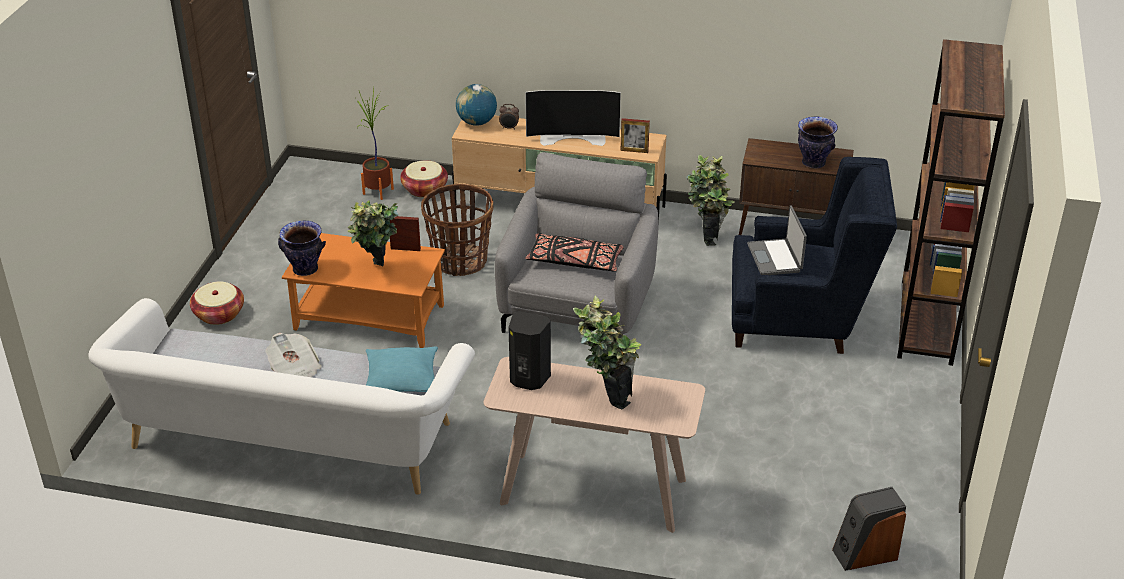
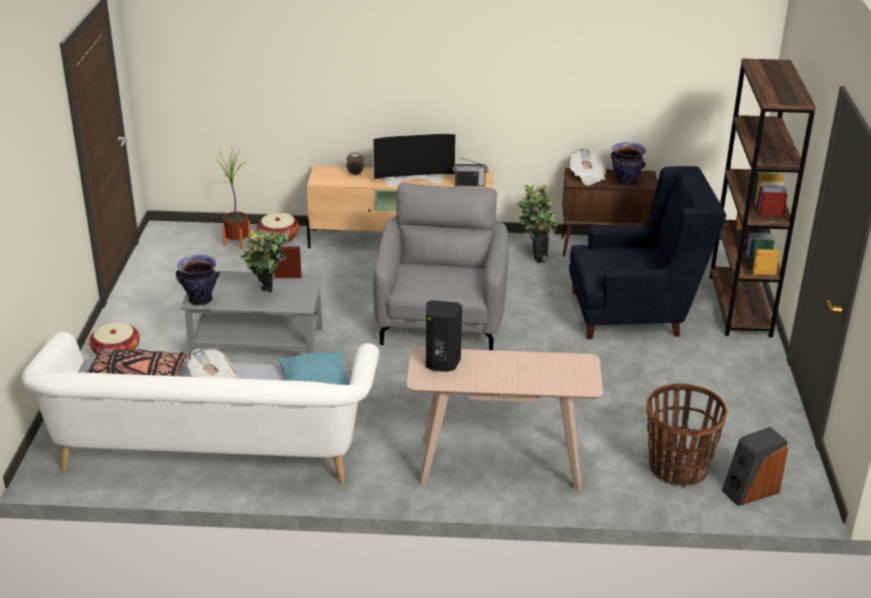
camera: 10 degrees left, 5 degrees down
(368, 317) = (256, 343): orange coffee table -> grey coffee table
(459, 261) = (326, 292): basket -> basket (677, 468)
(476, 122) = (325, 172): globe -> none
(575, 261) = (442, 275): black pillow -> black pillow (138, 374)
(605, 397) = (514, 371): potted plant -> none
(634, 151) = (470, 184): picture frame -> radio
(770, 152) = (587, 176): none -> newspaper
(775, 258) = (614, 259): laptop -> none

